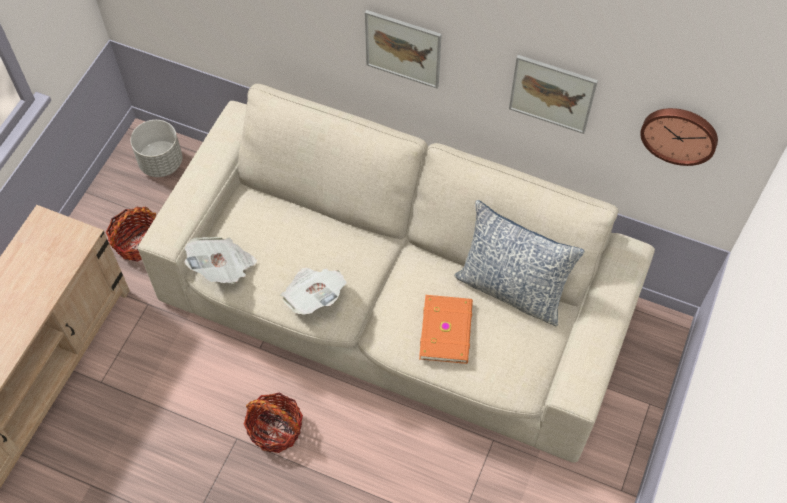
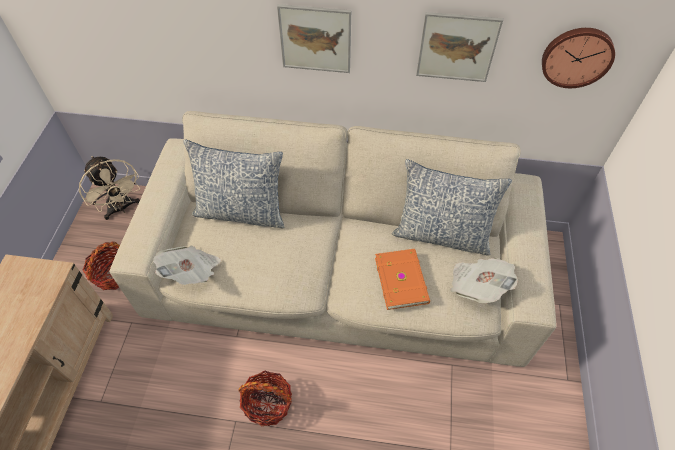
camera: 15 degrees left, 5 degrees down
(161, 162) = (121, 208): grey planter -> beige fan
(293, 209) = (241, 211): none -> pillow
(313, 296) = (279, 278): newspaper -> newspaper (477, 286)

